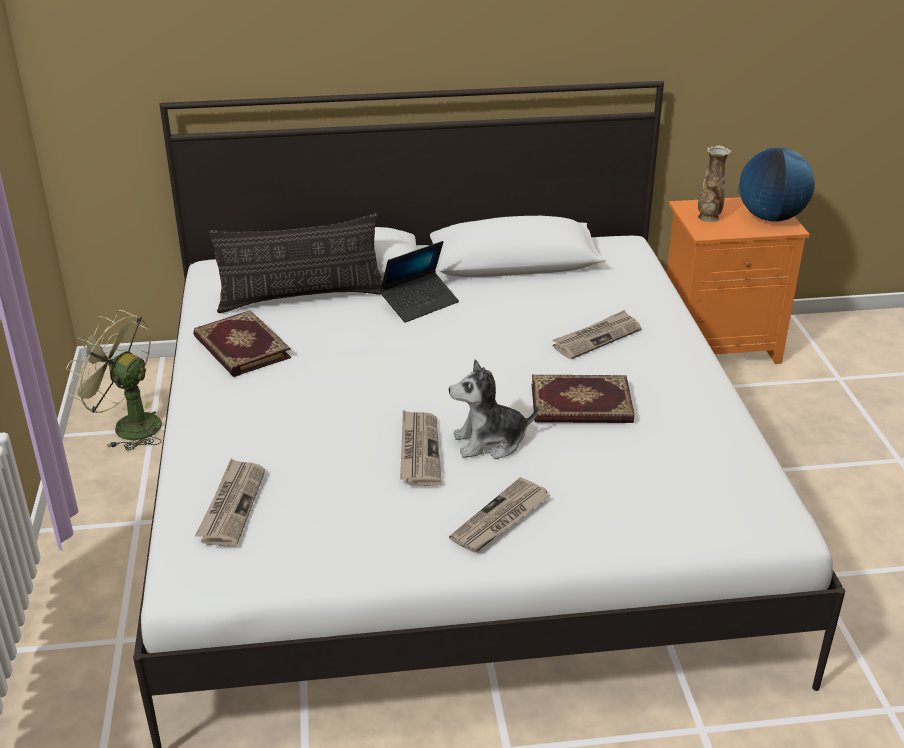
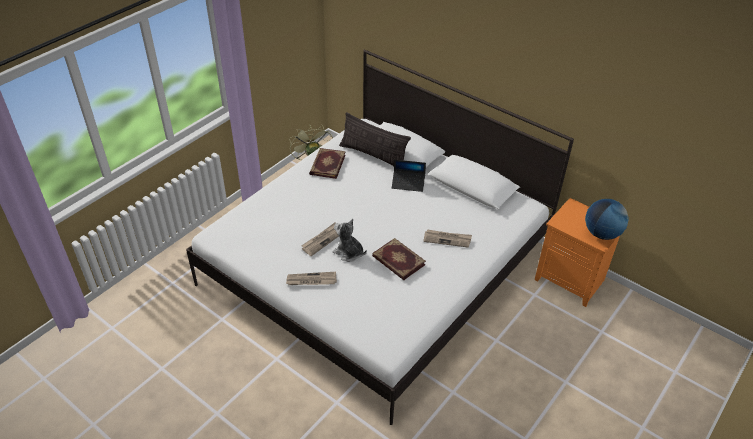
camera: 45 degrees right, 10 degrees up
(231, 505) = (249, 220): newspaper -> none
(709, 217) = (573, 216): vase -> none

